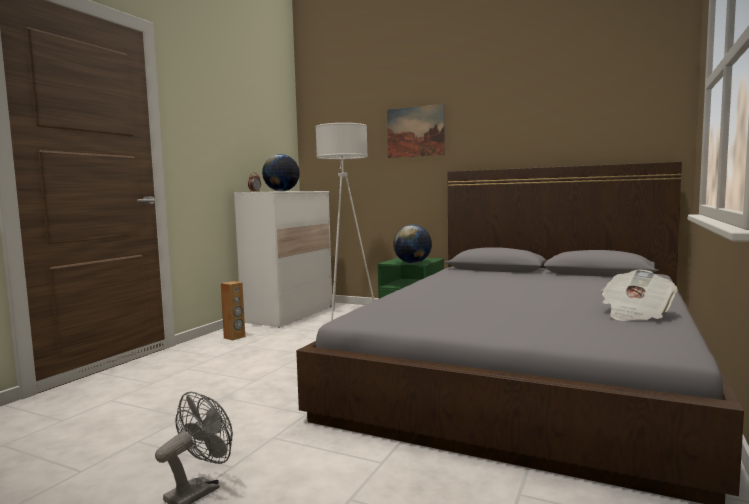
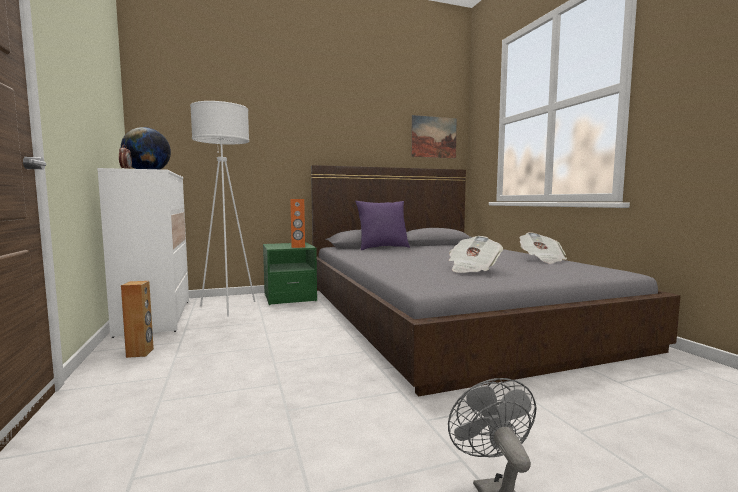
camera: 45 degrees left, 0 degrees up
(412, 263) = (298, 246): globe -> orange speaker
(415, 131) = (275, 126): picture -> picture (434, 137)
(462, 310) = (472, 269): none -> newspaper
(501, 273) = (382, 248): none -> purple pillow

